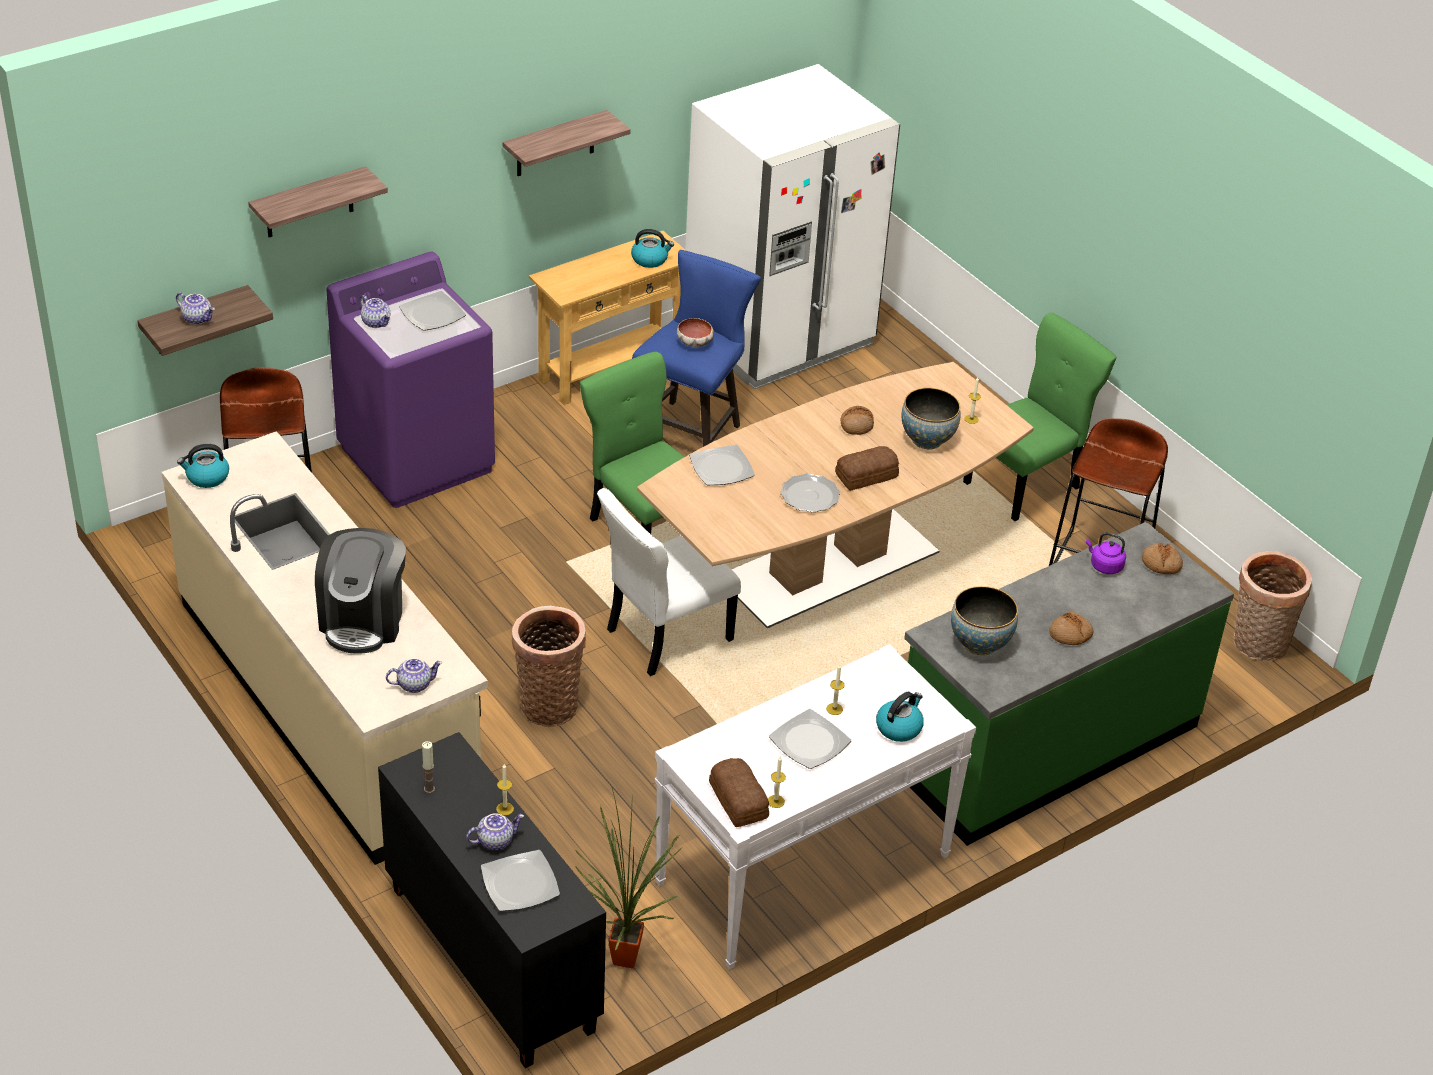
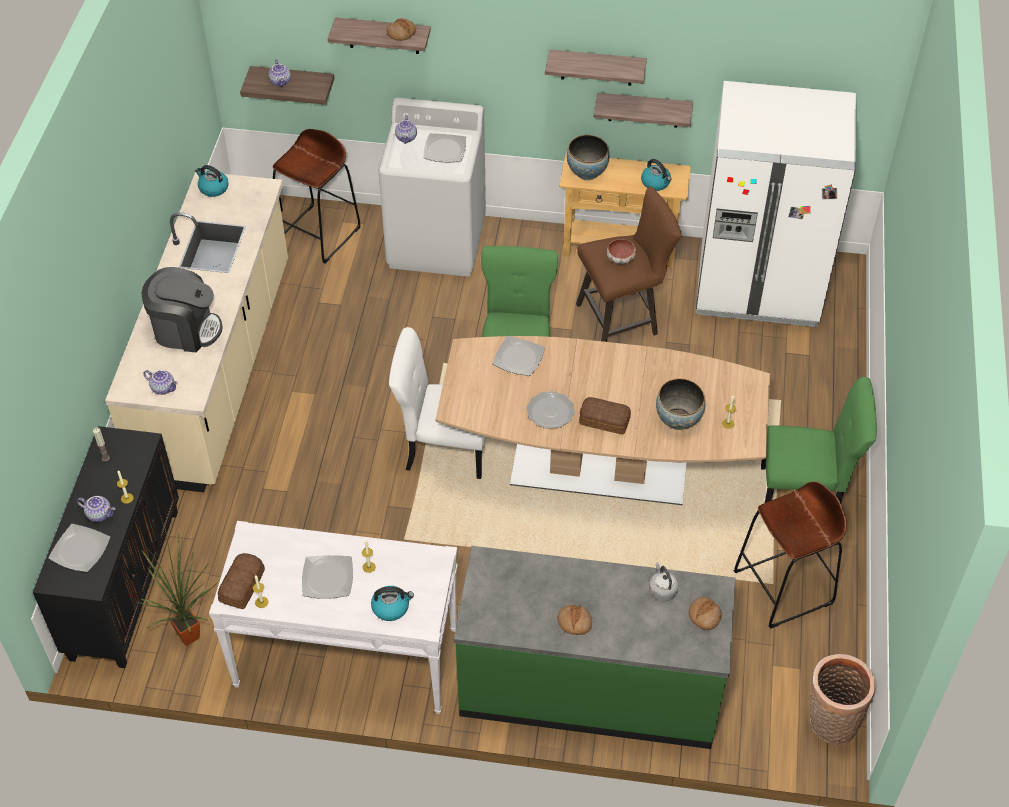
camera: 45 degrees right, 10 degrees up
(363, 620) = (186, 329): coffee machine -> coffee machine turned 135 degrees counterclockwise
(417, 458) = (437, 242): purple washing machine -> white washing machine
(548, 703) = (330, 448): basket -> none
(607, 179) = (643, 110): none -> shelf
(691, 429) = (623, 319): blue stool -> brown stool
(856, 425) = (643, 380): bread -> bread (401, 33)
(980, 643) = (507, 587): bowl -> bowl (587, 173)
(1104, 566) = (662, 590): purple kettle -> grey kettle

